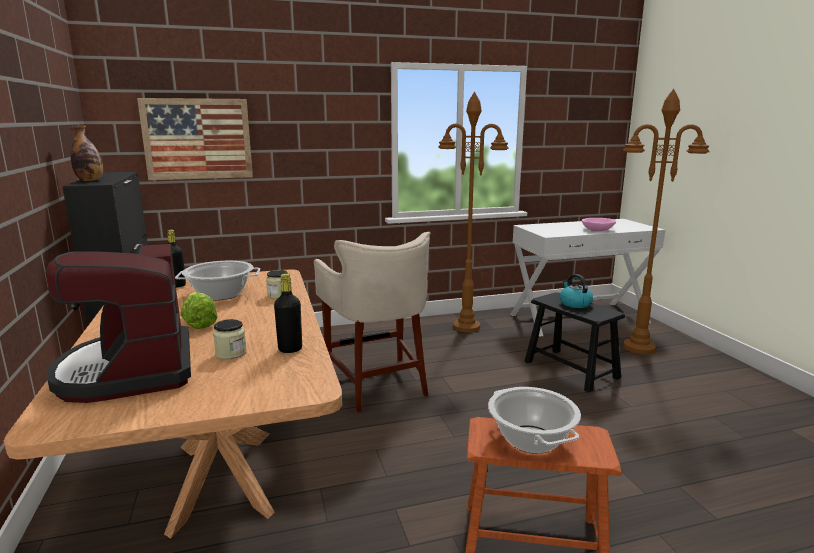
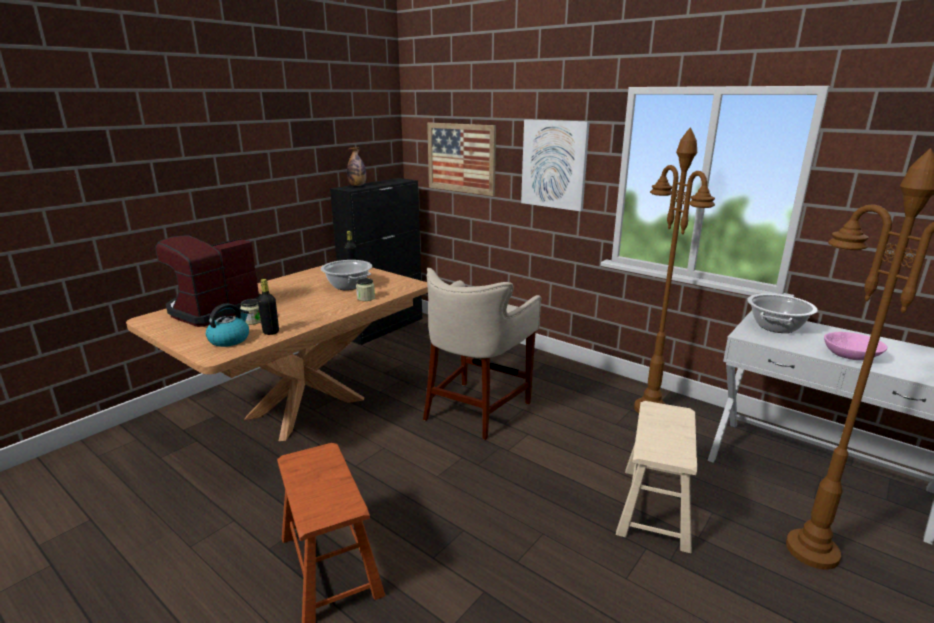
camera: 55 degrees right, 5 degrees up
(199, 323) = (292, 299): lettuce -> none
(324, 136) = (554, 164): none -> picture
(530, 439) = (317, 477): cooking pot -> cooking pot (776, 326)
(571, 369) = (655, 507): black stool -> beige stool
(574, 303) = (670, 428): kettle -> kettle (229, 339)

